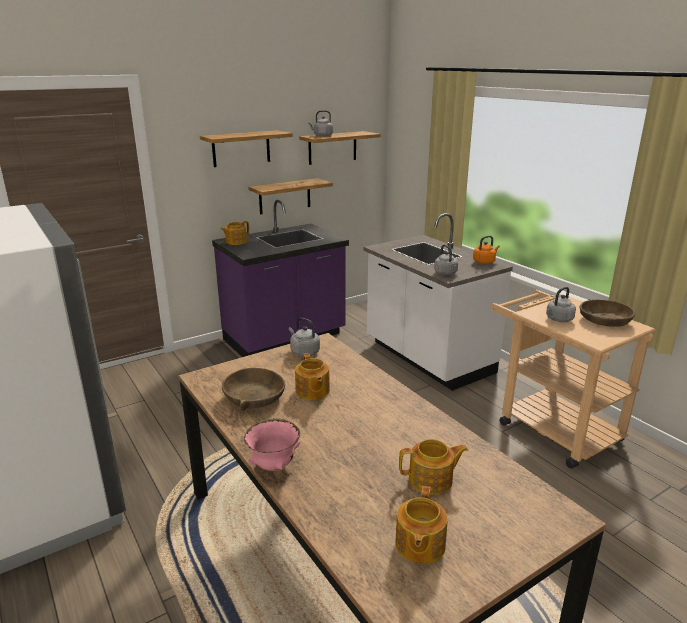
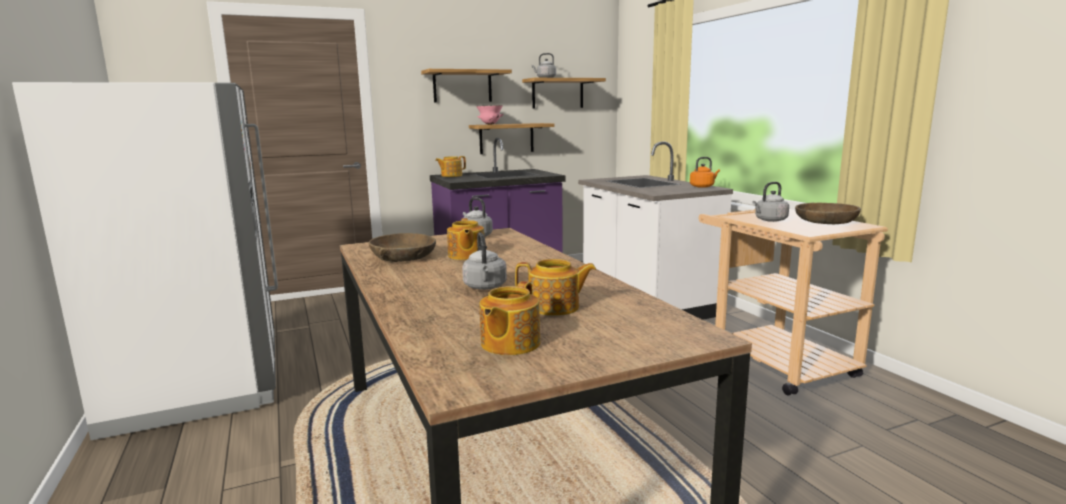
camera: 10 degrees right, 10 degrees down
(274, 465) = (390, 292): pink bowl -> pink bowl (490, 124)
(446, 273) = (655, 191): grey kettle -> grey kettle (485, 287)

